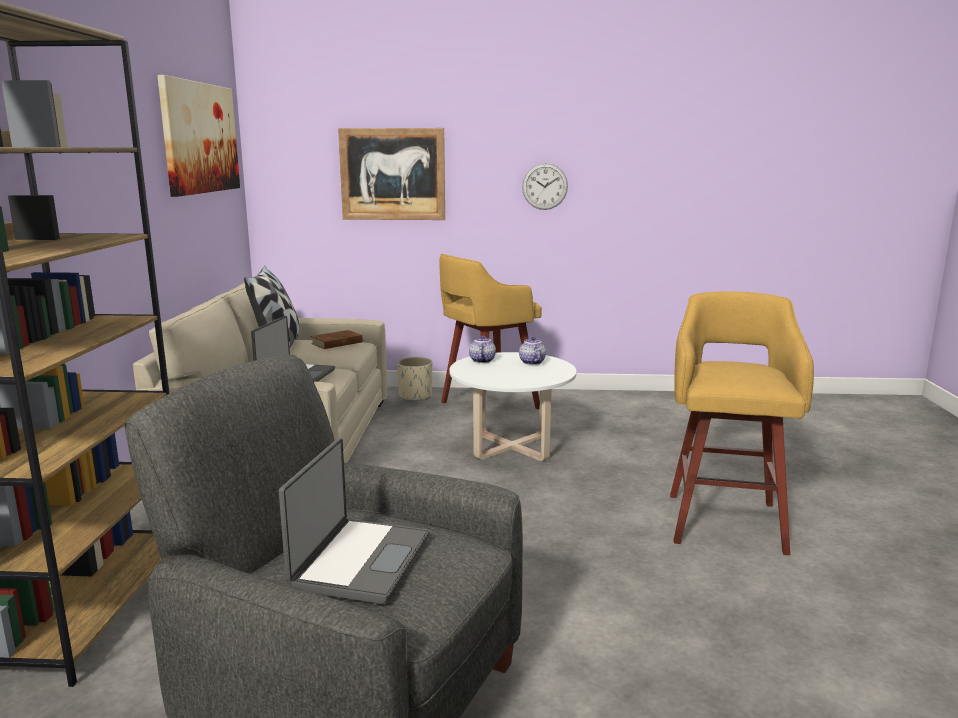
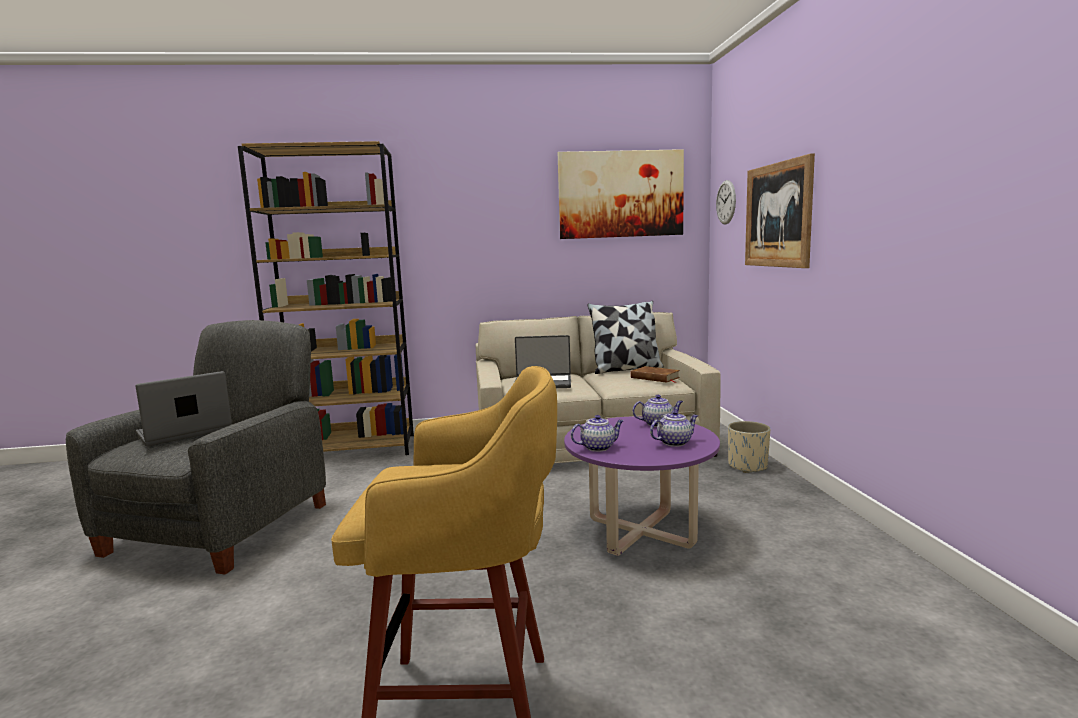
camera: 80 degrees right, 5 degrees down
(359, 561) = (185, 432): laptop -> laptop turned 135 degrees clockwise
(487, 406) = (761, 503): yellow stool -> none
(511, 447) = (640, 532): white coffee table -> purple coffee table
(529, 380) = (598, 447): none -> teapot
(544, 186) = (901, 220): wall clock -> wall clock (726, 202)

